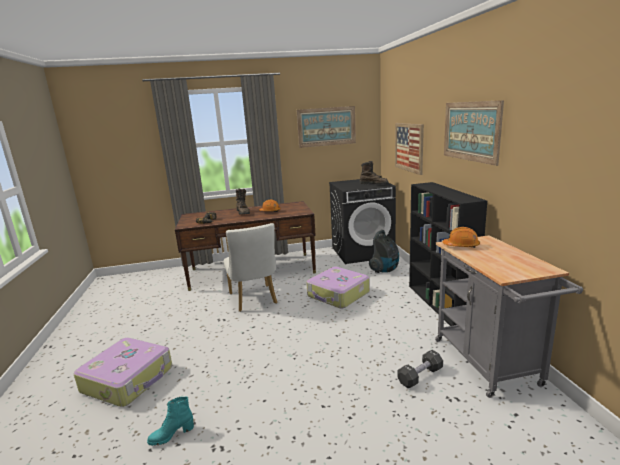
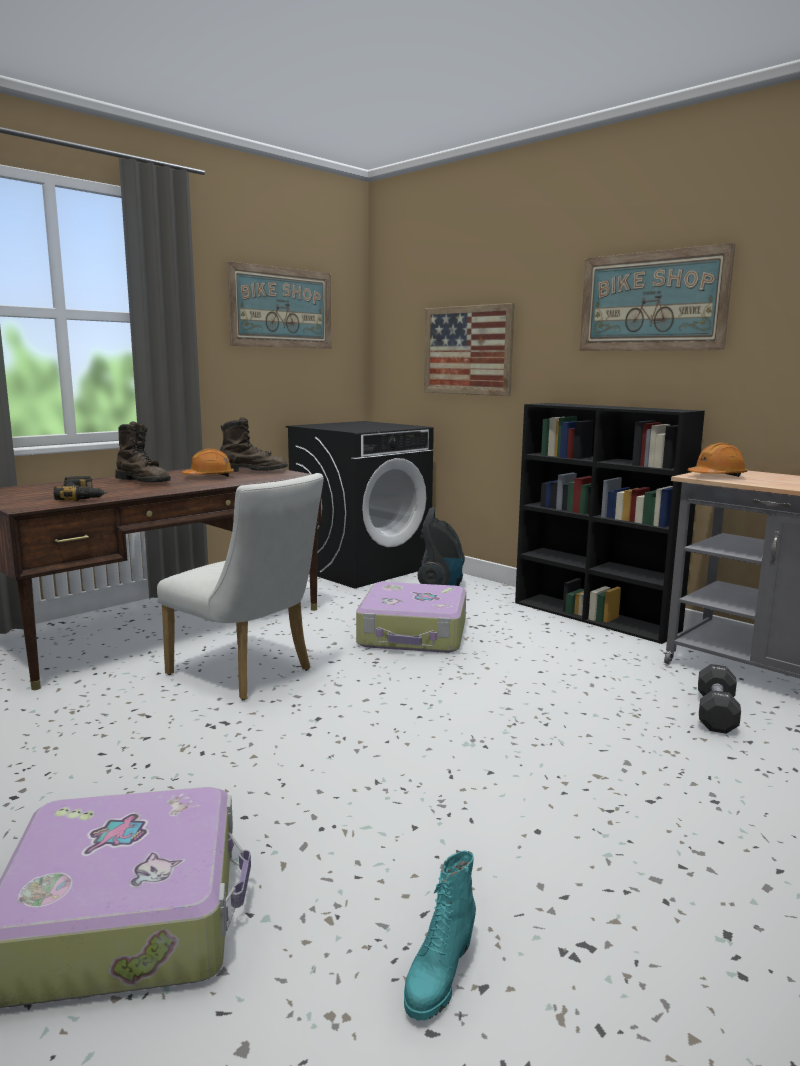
camera: 35 degrees left, 5 degrees down
(373, 184) = (387, 426): brown boot -> brown boot (253, 471)

